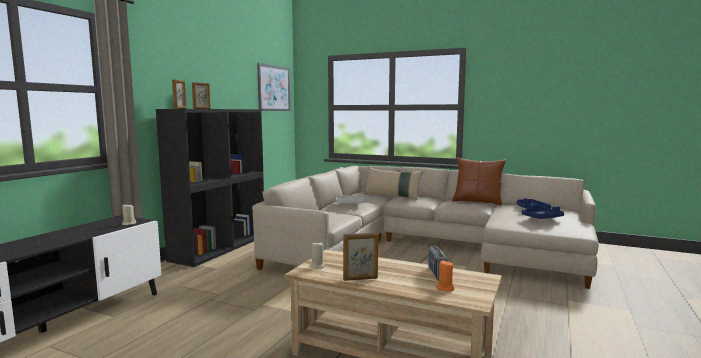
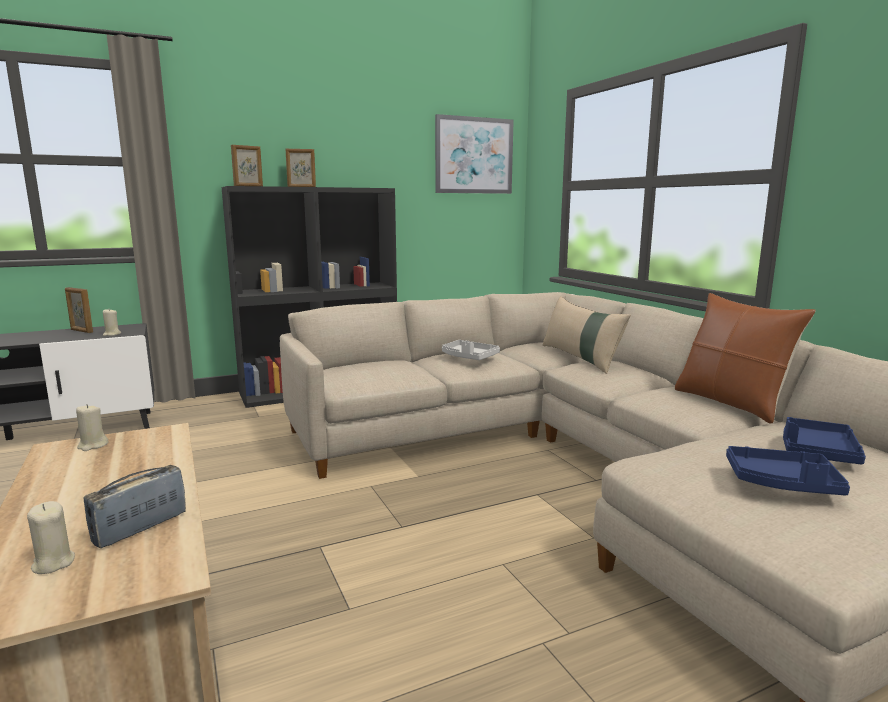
camera: 40 degrees right, 5 degrees up
(360, 279) = (52, 487): picture frame -> picture frame (81, 331)
(445, 288) = (53, 563): orange candle -> beige candle

